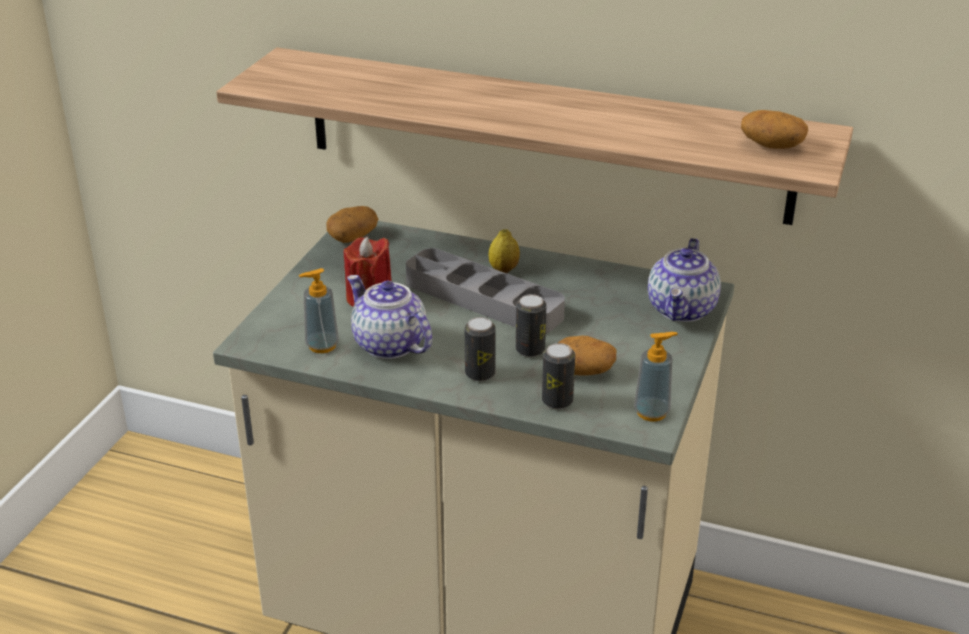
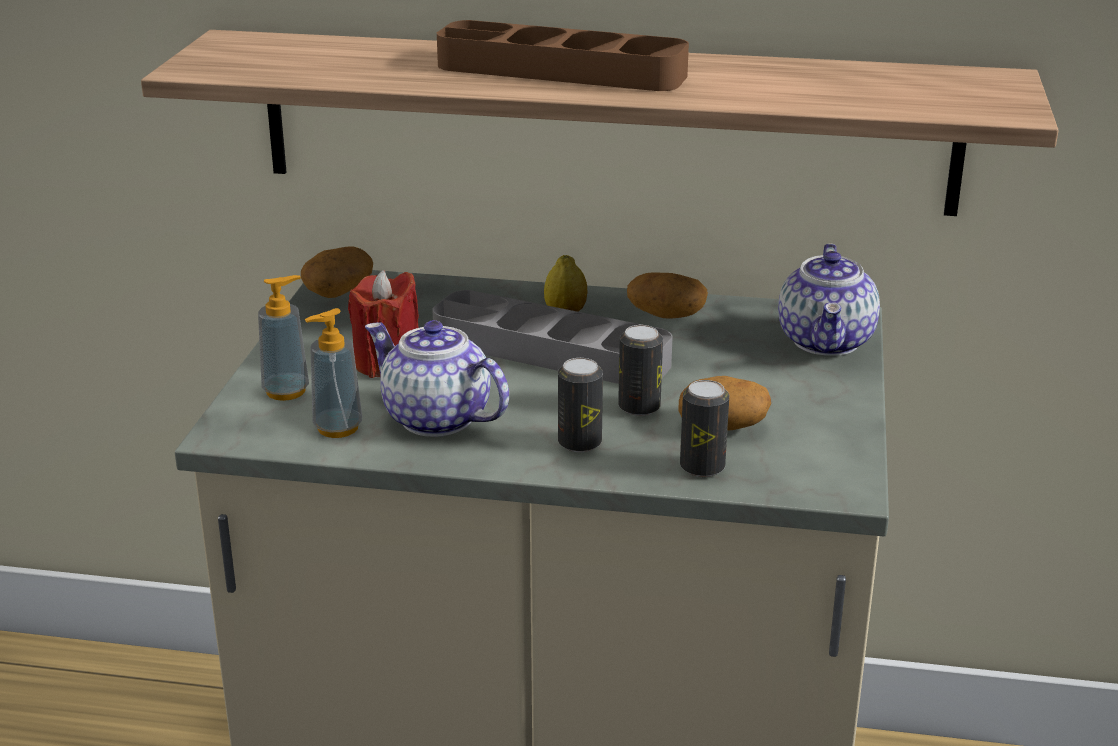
camera: 10 degrees left, 5 degrees down
(503, 103) = (561, 70): none -> brown tray
(651, 412) = (839, 469): soap dispenser -> soap dispenser (286, 391)
(771, 145) = (946, 93): potato -> potato (665, 314)

